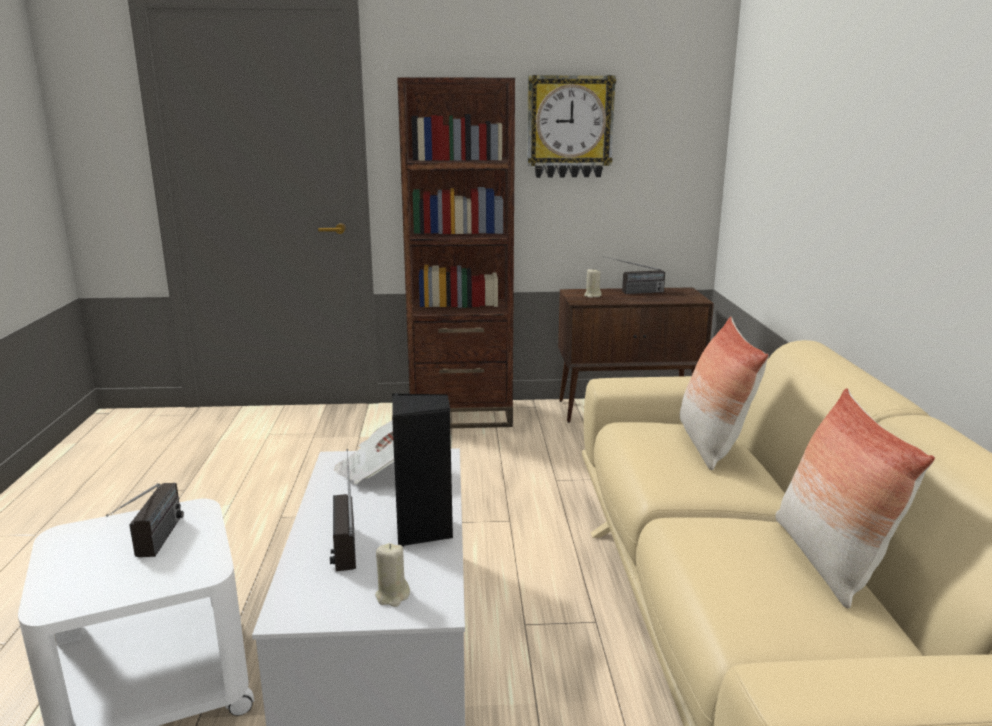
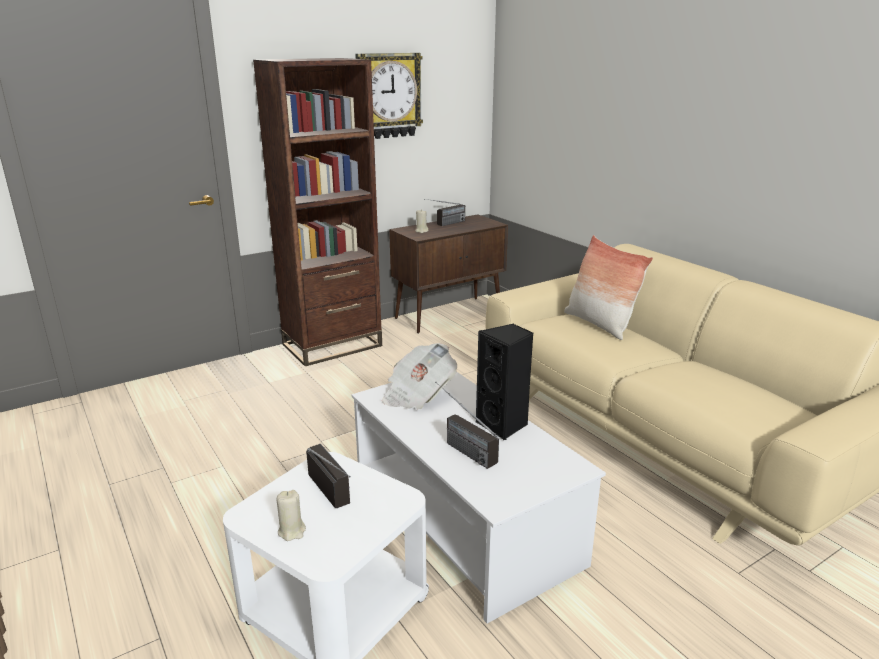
camera: 30 degrees left, 5 degrees up
(392, 595) = (543, 470): beige candle -> beige candle (292, 531)
(828, 560) = (729, 375): pillow -> none

